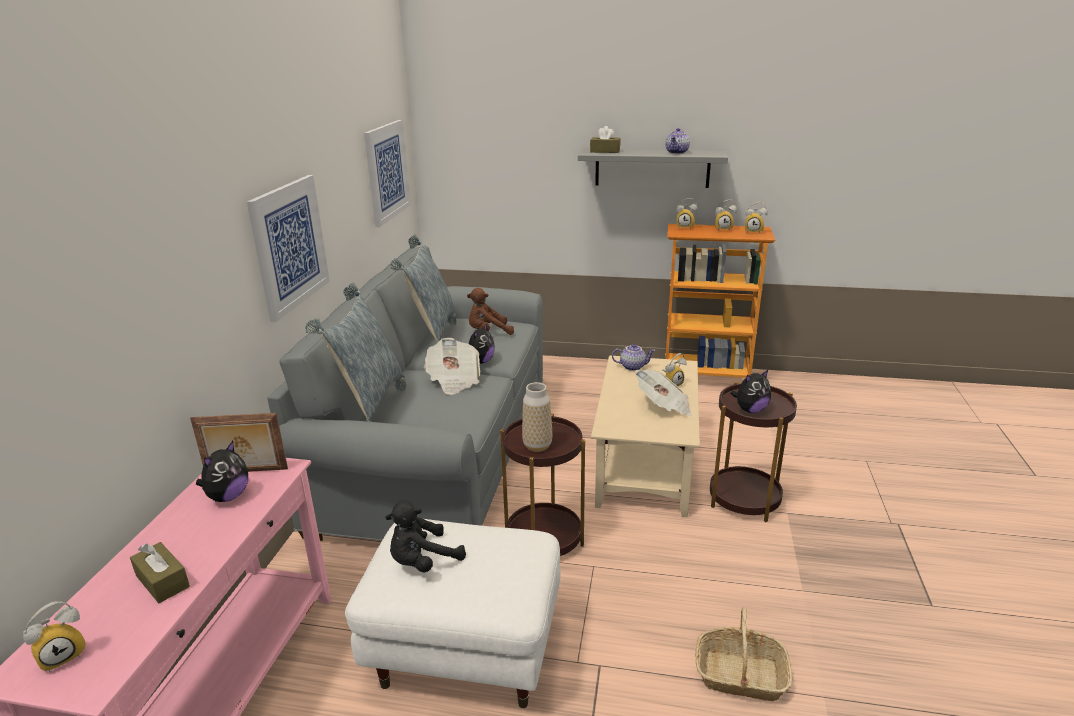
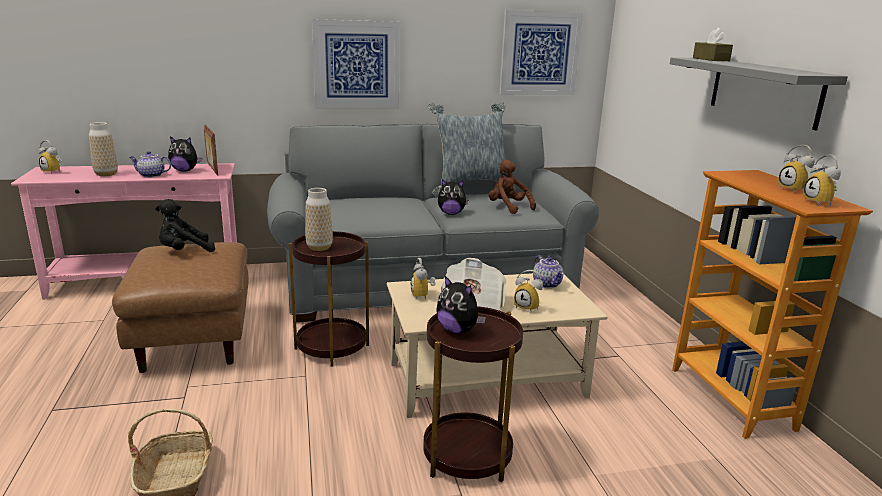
camera: 65 degrees right, 5 degrees down
(162, 581) = (106, 174): brown tissue box -> vase
(368, 412) = (336, 196): pillow -> none
(423, 561) = (184, 251): black plush toy -> black plush toy turned 60 degrees counterclockwise
(453, 380) = (405, 209): newspaper -> none
(464, 651) = (193, 340): white ottoman -> brown ottoman
(677, 152) = (770, 68): teapot -> teapot (151, 175)
(685, 227) = (759, 175): alarm clock -> alarm clock (423, 296)

